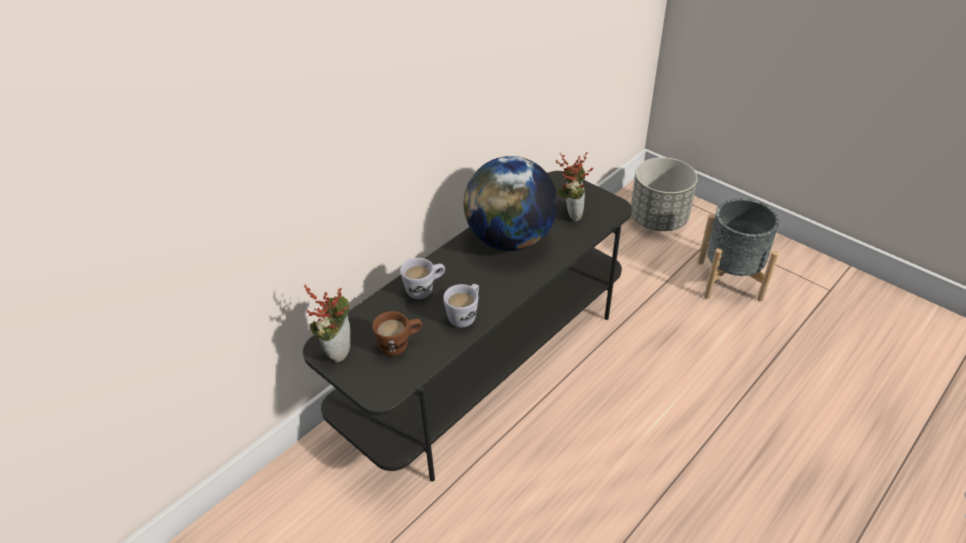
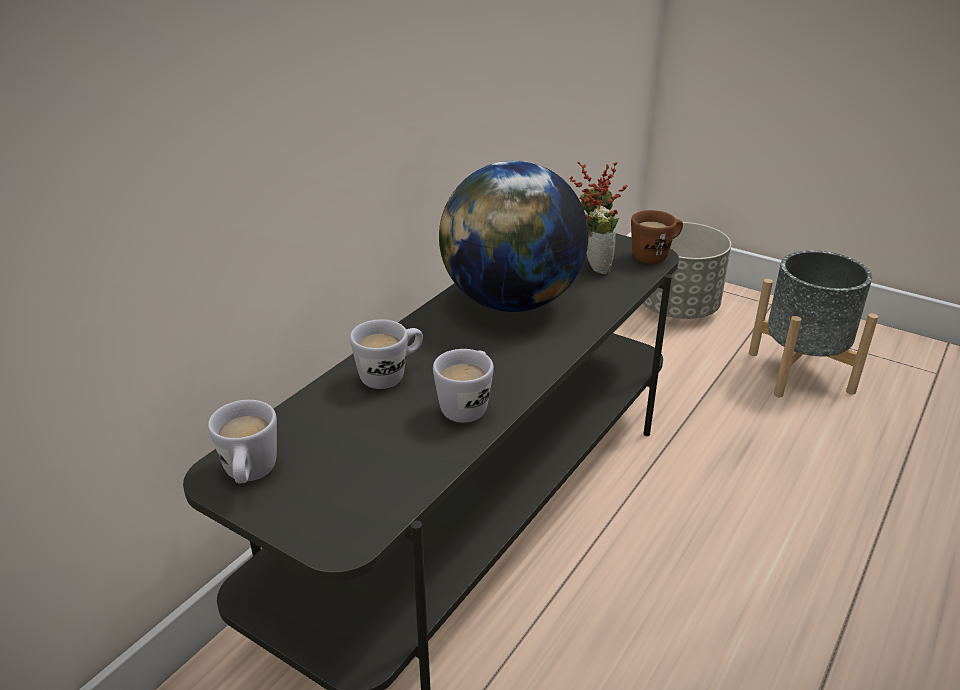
camera: 10 degrees left, 10 degrees down
(337, 349) = (250, 476): potted plant -> white mug
(400, 345) = (364, 458): brown mug -> brown mug (655, 256)

